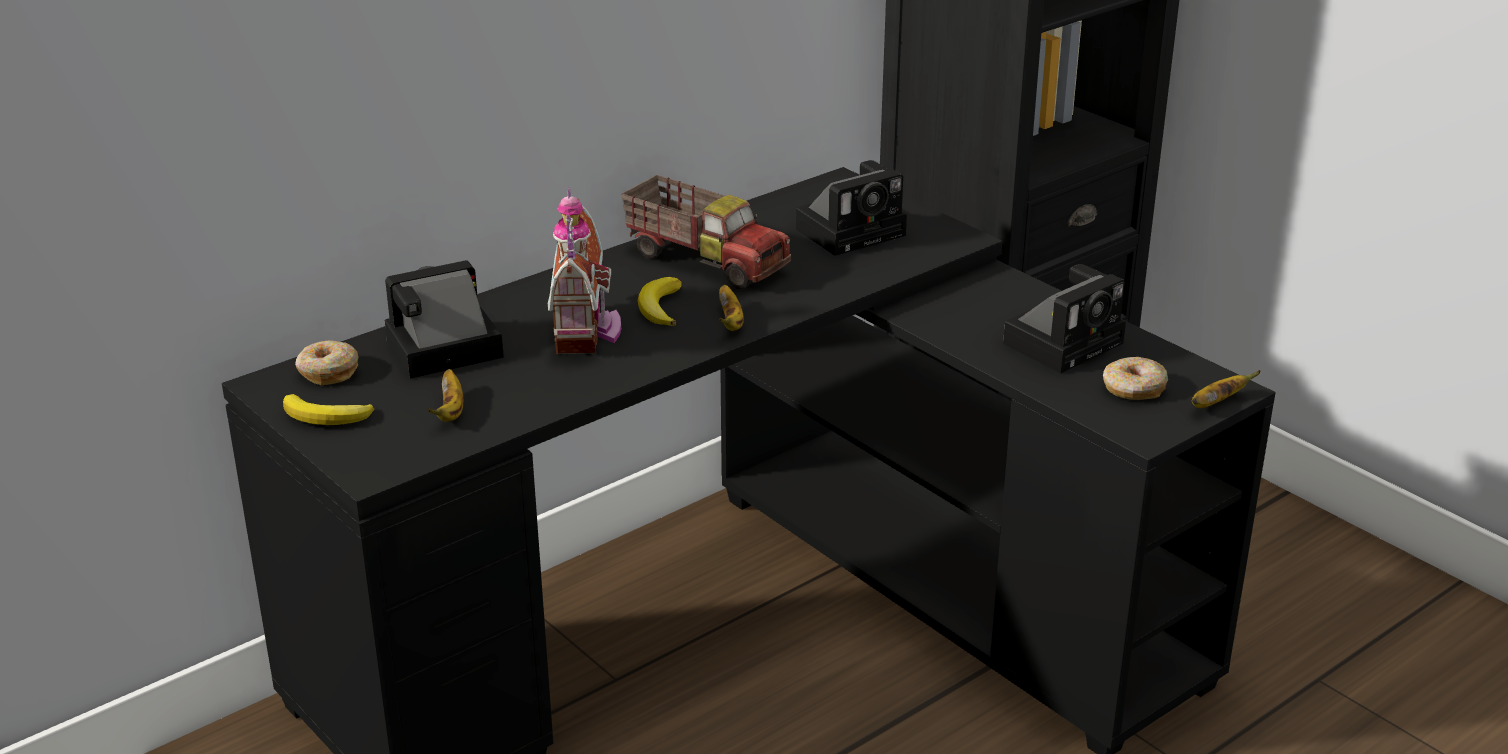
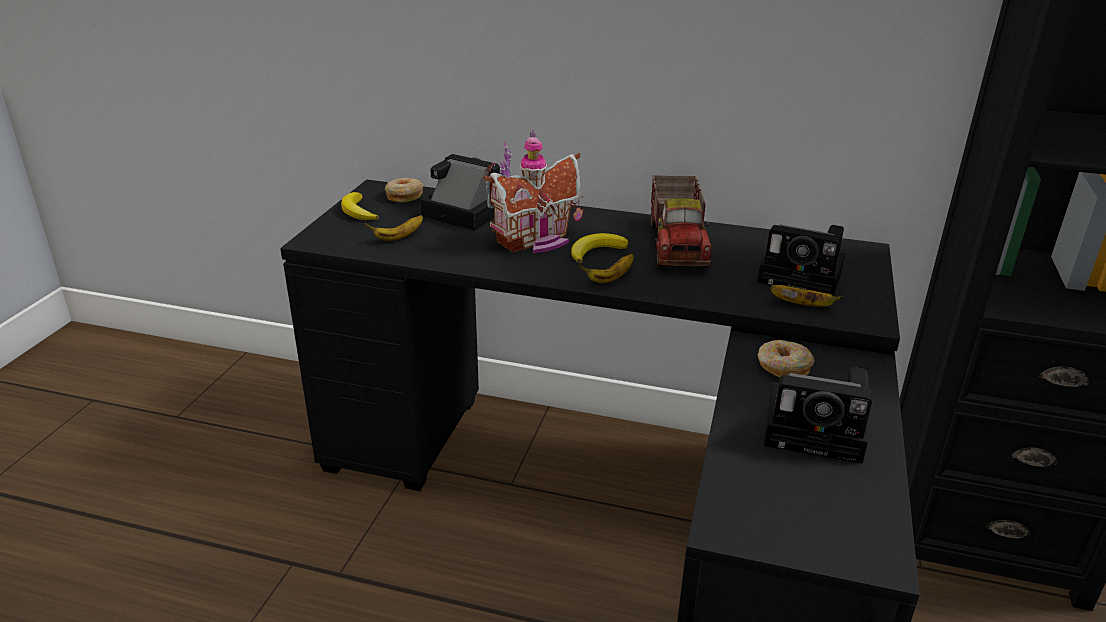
camera: 55 degrees right, 0 degrees up
(1133, 389) = (793, 495): donut -> donut (783, 367)
(1216, 403) = (838, 558): banana -> banana (803, 305)

